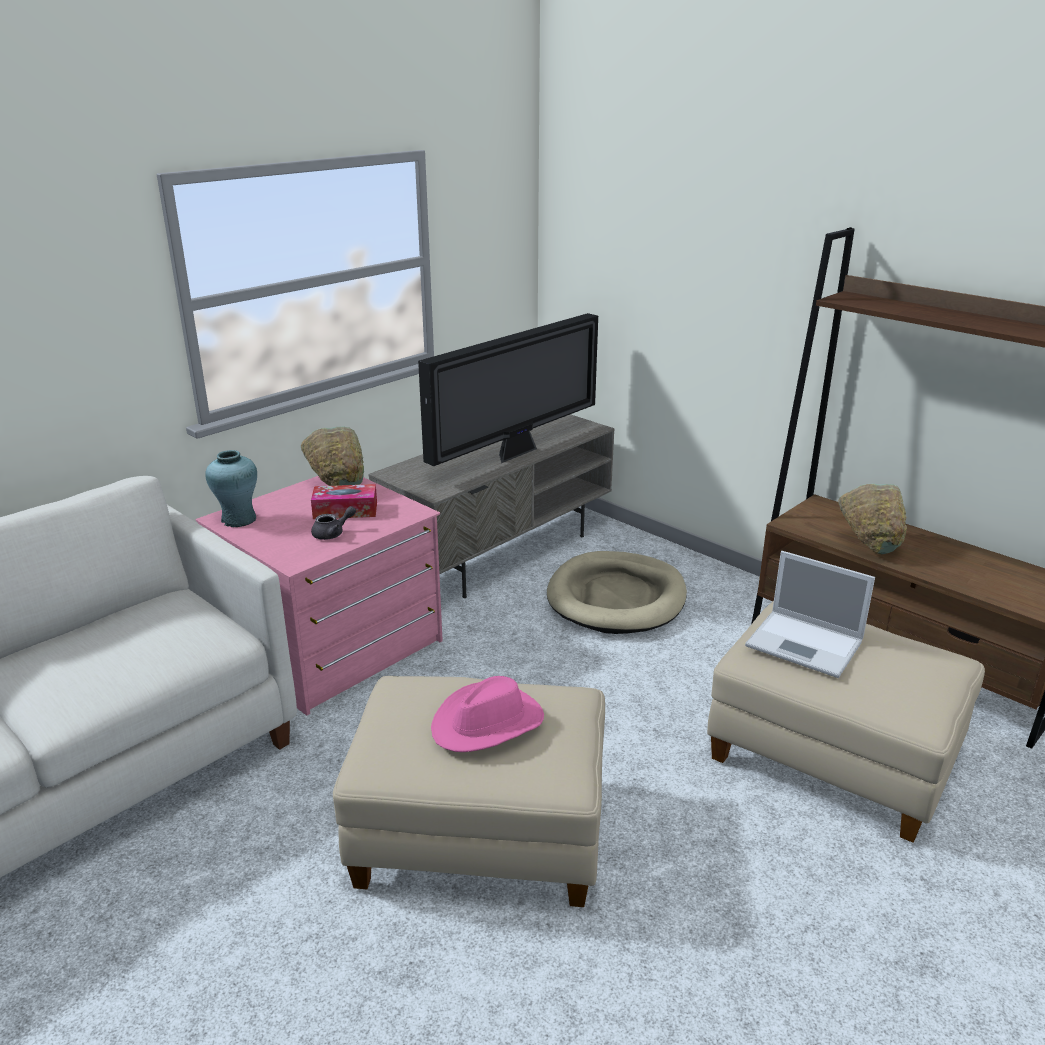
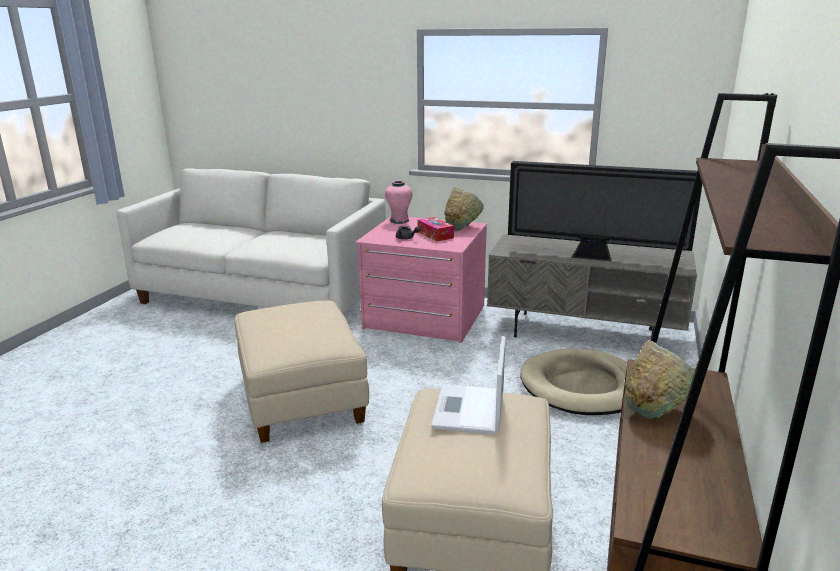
camera: 65 degrees right, 5 degrees down
(239, 520) = (399, 221): turquoise vase -> pink vase
(488, 723) = (296, 326): pink hat -> none

